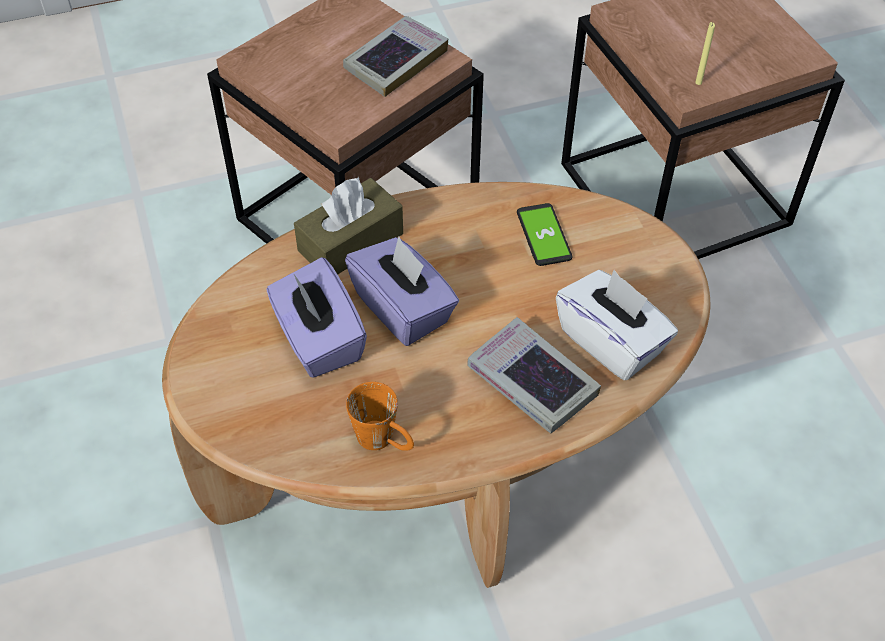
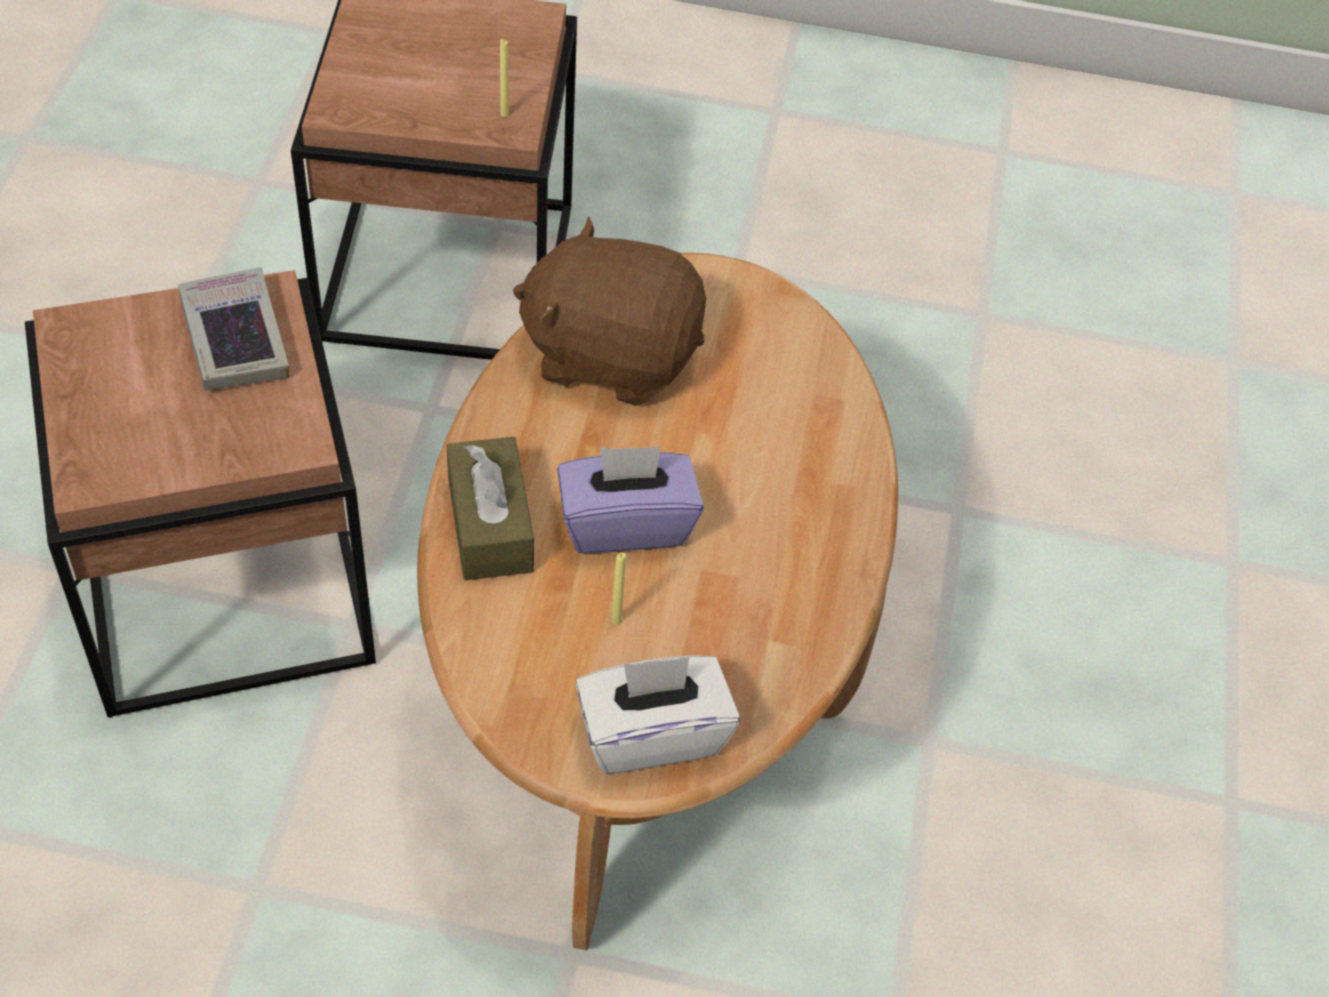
camera: 65 degrees left, 0 degrees up
(318, 340) = (616, 620): purple tissue box -> yellow candle
(384, 441) = (794, 623): orange mug -> none
(532, 381) = (798, 464): book -> none
(543, 235) = (611, 354): phone -> brown plush toy
(611, 342) = (791, 377): white tissue box -> white tissue box (652, 734)

